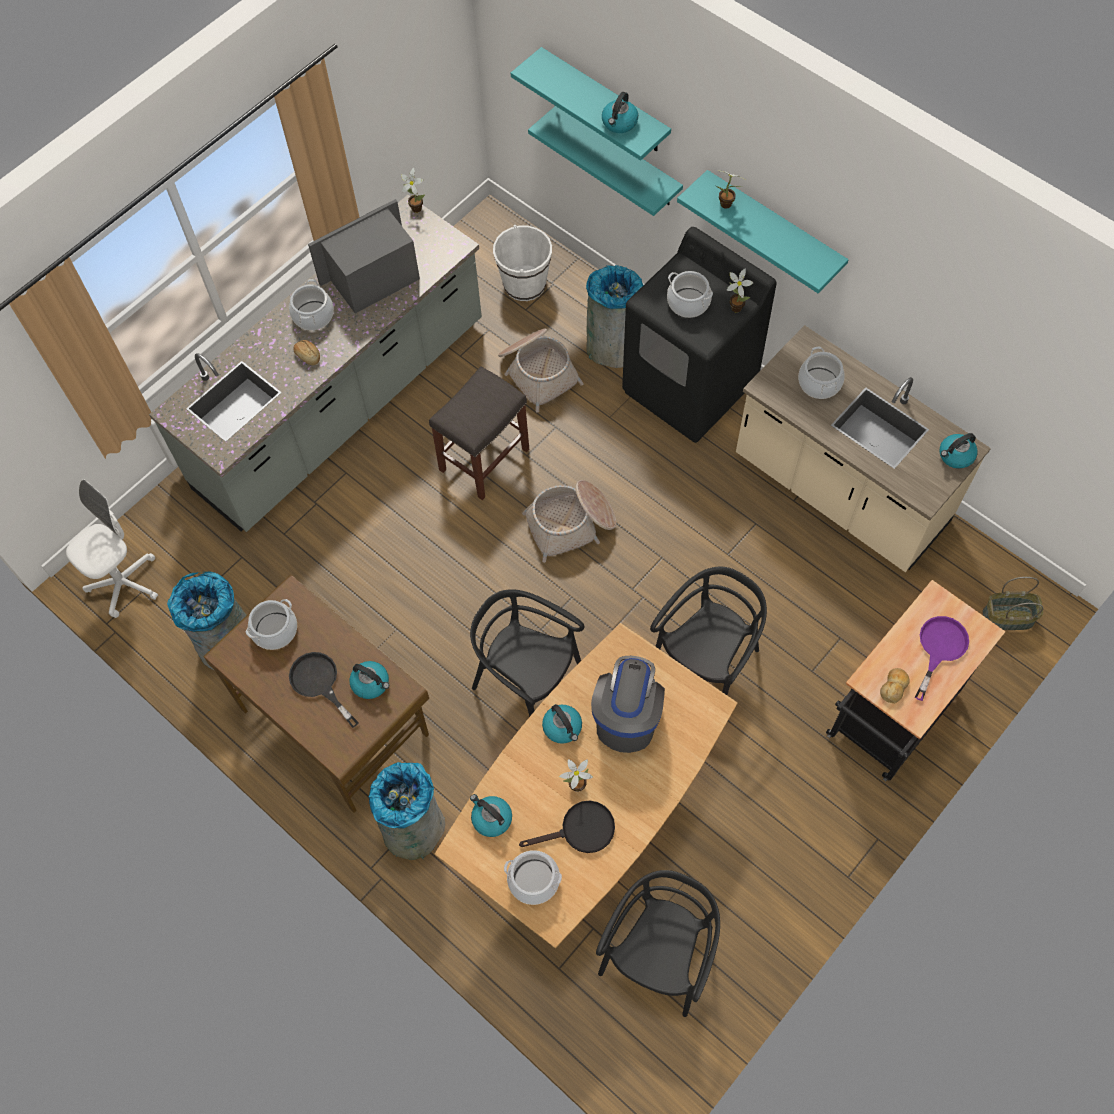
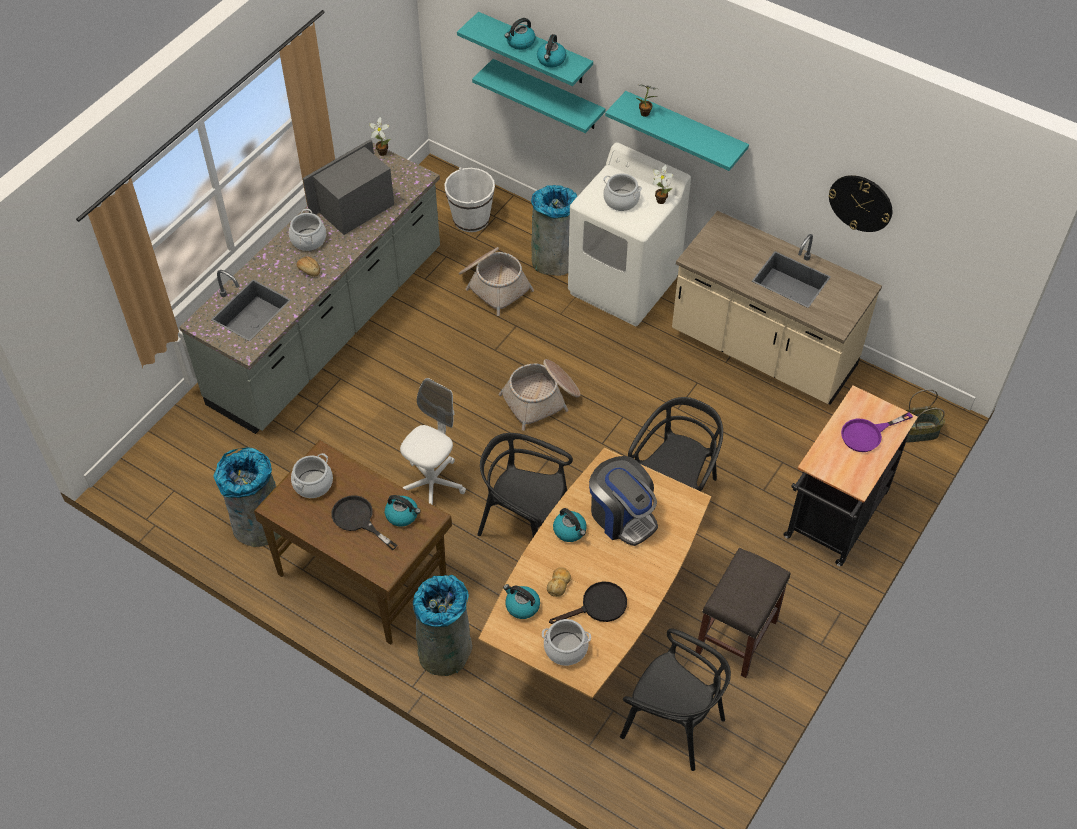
camera: 10 degrees left, 10 degrees down
(124, 583) = (157, 485): white office chair -> white office chair (432, 484)
(484, 458) = (459, 356): grey stool -> grey stool (736, 635)
(575, 786) = (588, 573): potted plant -> none
(627, 715) = (622, 516): coffee machine -> coffee machine turned 135 degrees clockwise
(659, 954) = (673, 724): black chair -> black chair turned 105 degrees clockwise
(690, 387) = (624, 285): black washing machine -> white washing machine
(819, 383) = (737, 251): cooking pot -> none
(894, 687) = (836, 466): bread -> bread (559, 584)
(939, 648) = (867, 434): purple frying pan -> purple frying pan turned 135 degrees counterclockwise
(955, 456) = (855, 294): kettle -> kettle (520, 42)
(977, 353) = (861, 203): none -> wall clock

